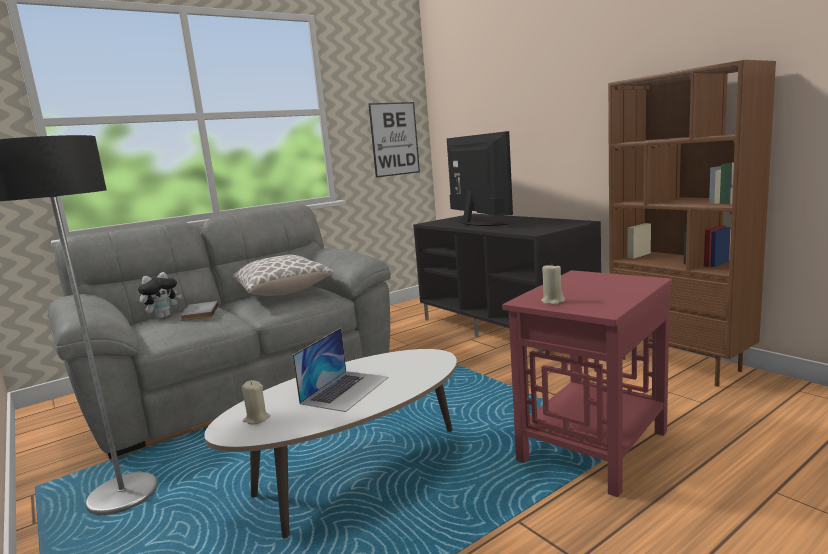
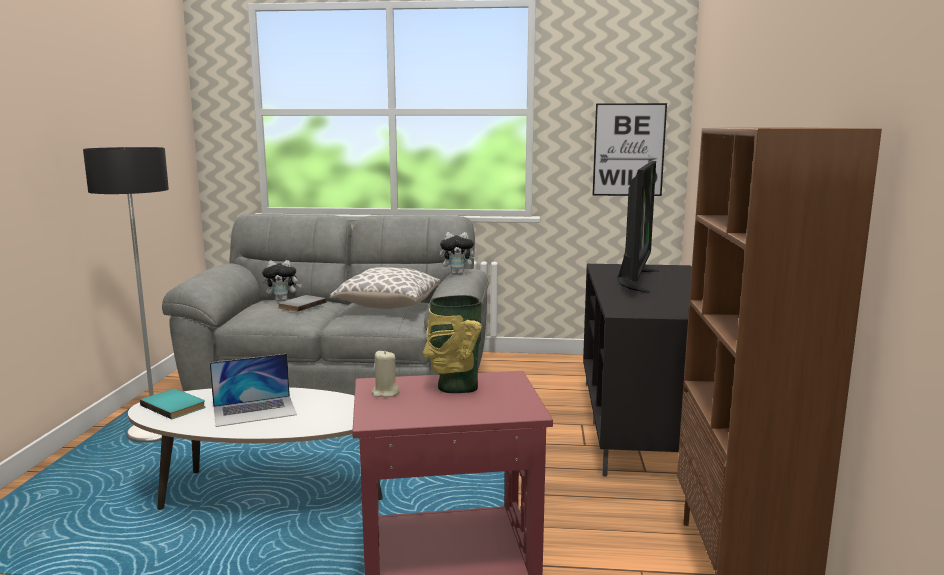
camera: 40 degrees right, 0 degrees up
(256, 419) = (175, 406): beige candle -> turquoise book
(330, 250) = (458, 274): none -> plush toy
(574, 286) = (455, 386): none -> vase

